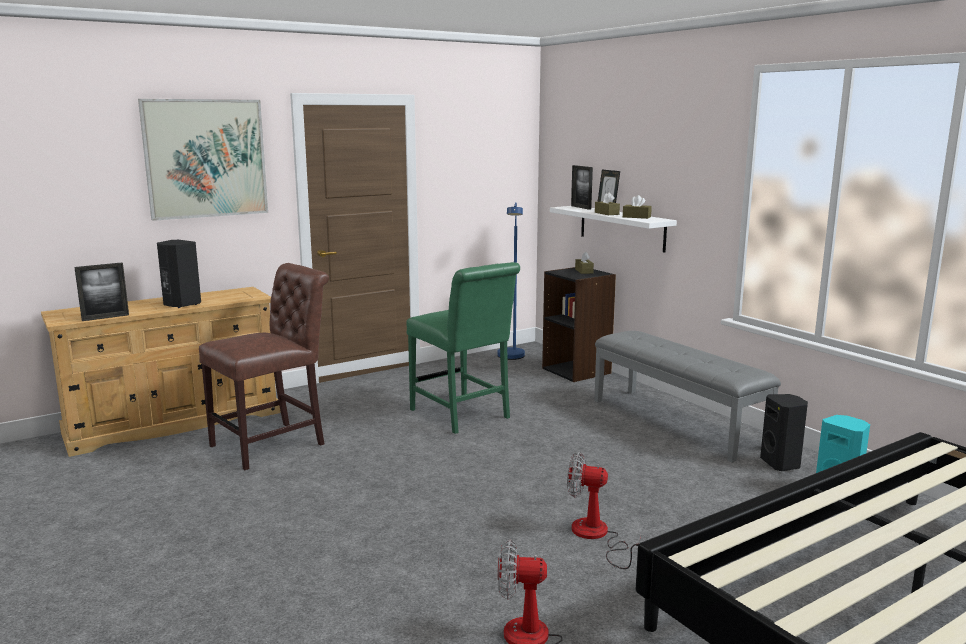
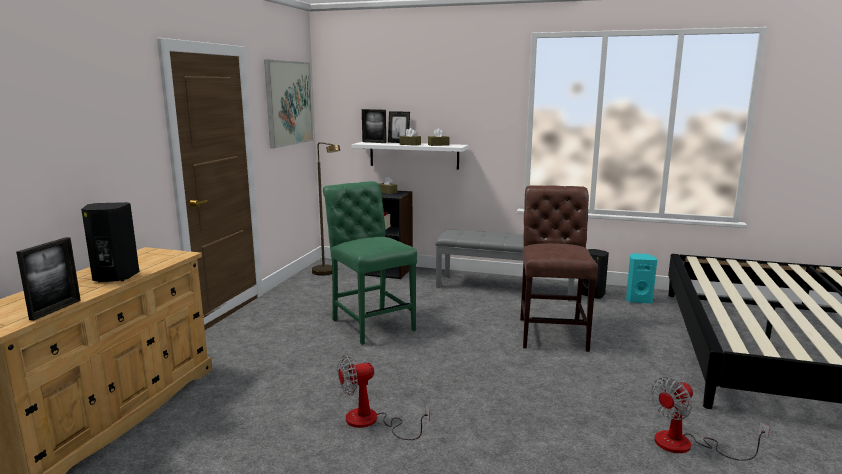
camera: 40 degrees left, 0 degrees up
(205, 158) = (92, 108): picture -> picture (289, 103)
(274, 443) = (259, 396): brown chair -> brown chair (552, 332)
(462, 415) = (371, 323): green chair -> green chair turned 135 degrees counterclockwise
(511, 358) = (327, 273): blue floor lamp -> brown floor lamp
(596, 536) = (593, 369): fan -> fan (371, 422)

